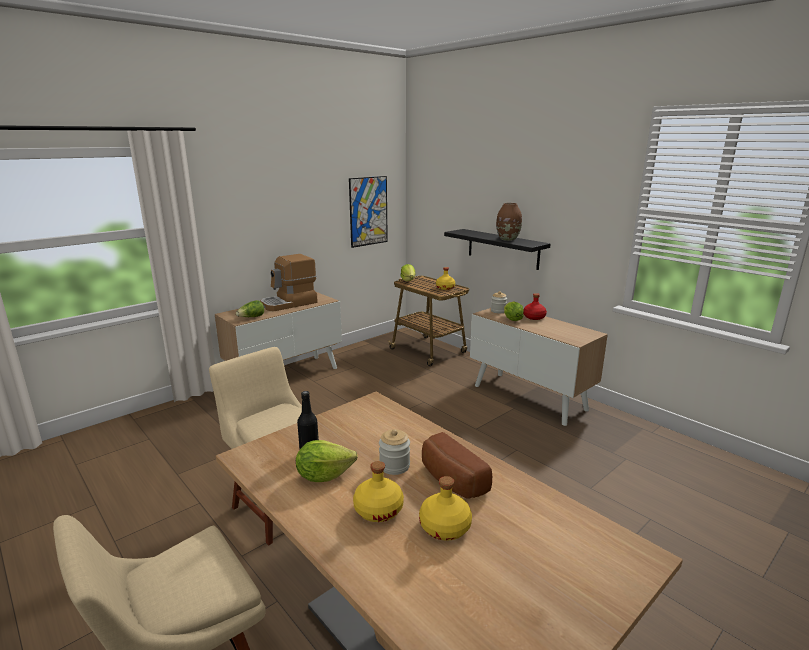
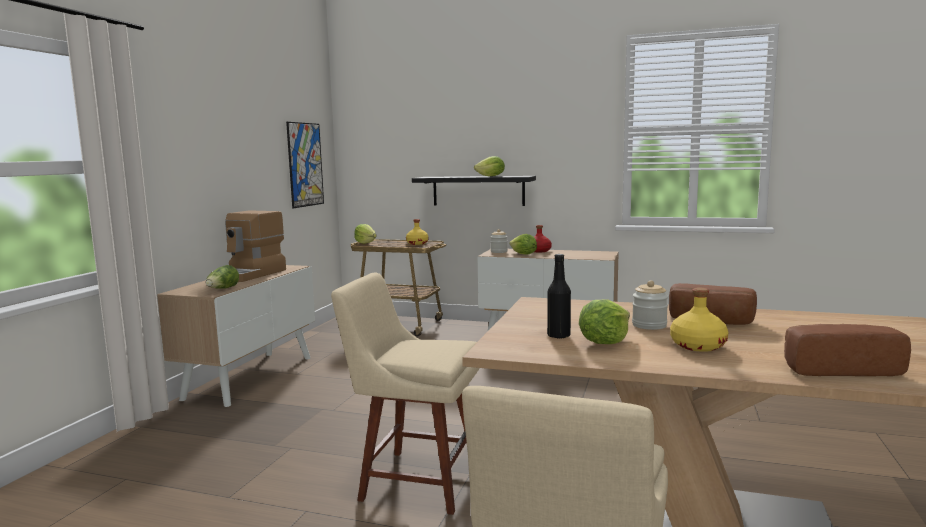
camera: 30 degrees left, 10 degrees down
(425, 595) = (837, 368): none -> bread
(444, 527) = (766, 340): yellow bottle -> none
(508, 239) = (491, 176): brown vase -> lettuce

